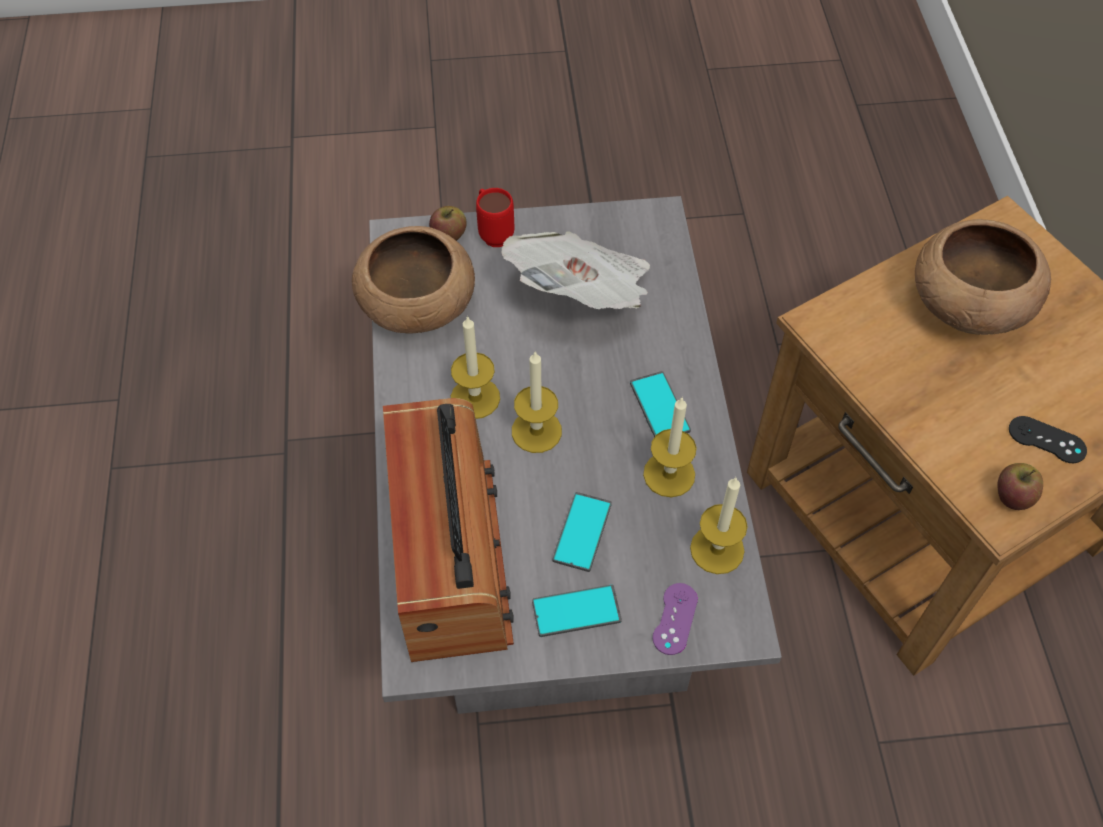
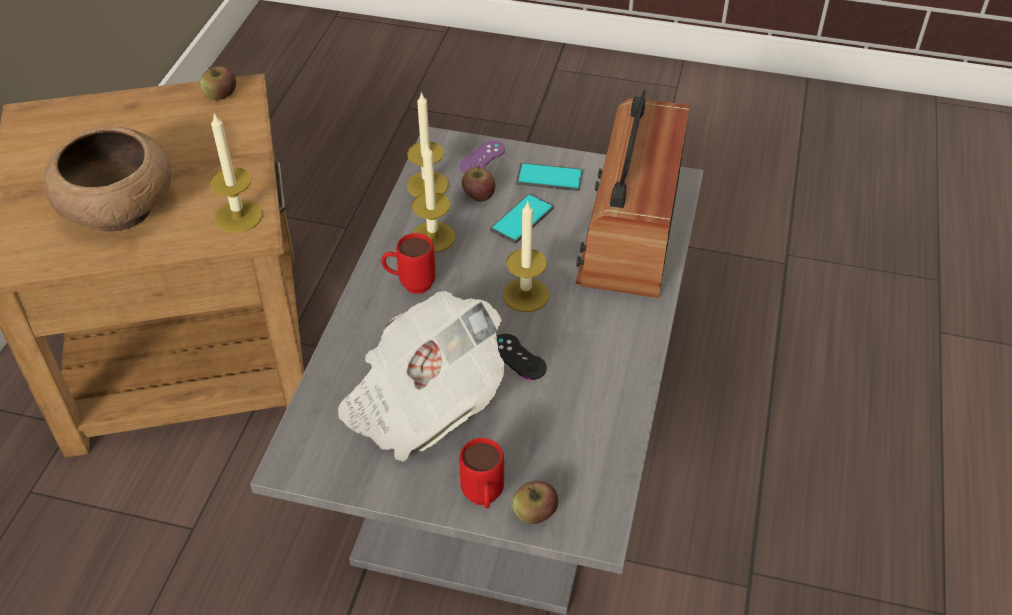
camera: 160 degrees left, 10 degrees down
(418, 307) = (596, 437): brown bowl -> none
(475, 398) = (569, 335): candle -> candle (238, 216)
(649, 553) = (478, 195): none -> apple
(659, 407) = (410, 285): phone -> red mug
(1047, 440) = (163, 116): black game controller -> black game controller (518, 357)

